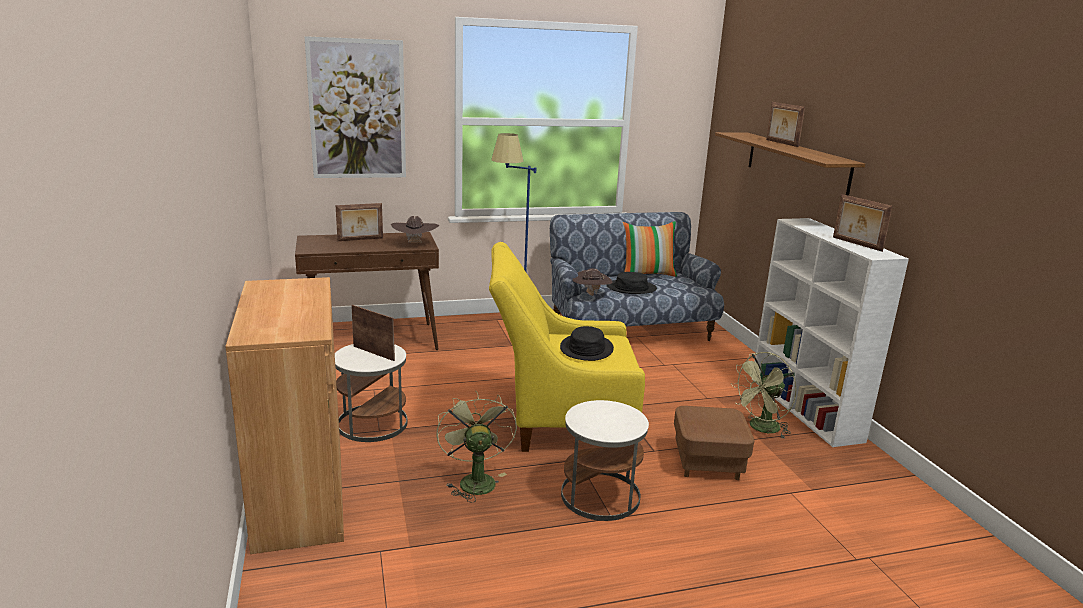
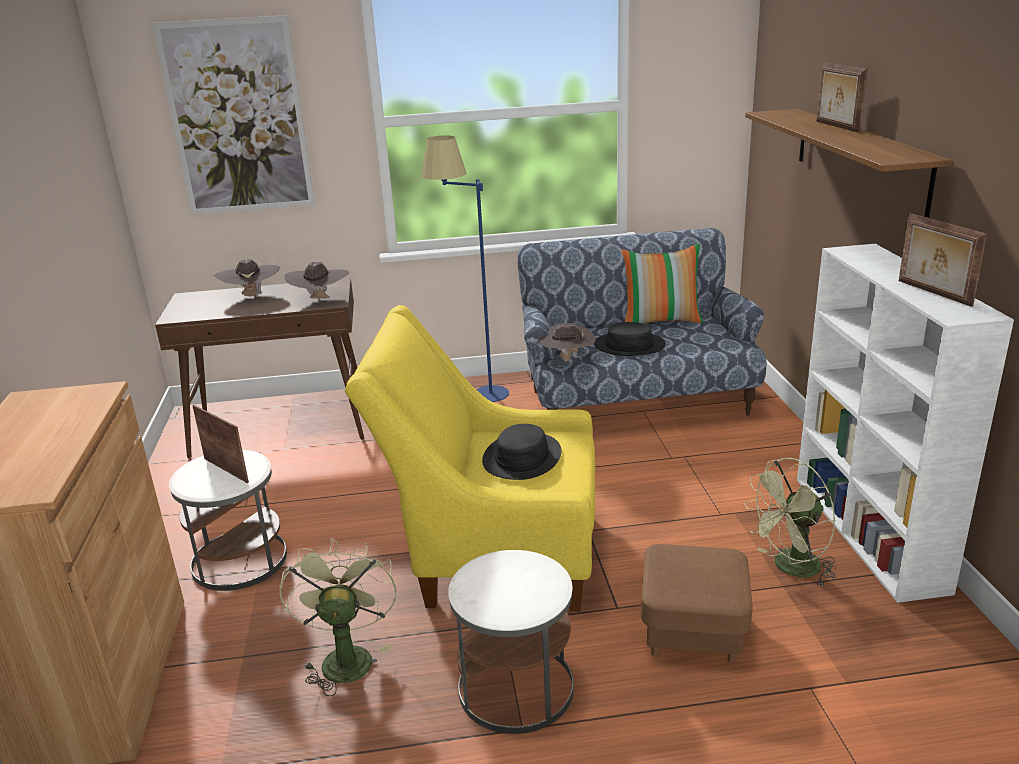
camera: 10 degrees right, 5 degrees up
(360, 239) = (252, 296): picture frame -> brown hat

